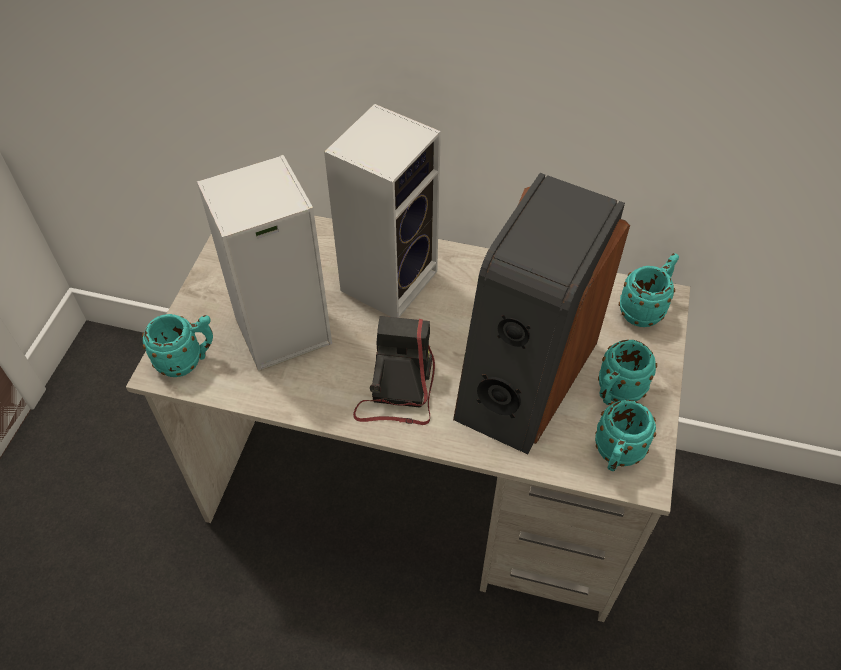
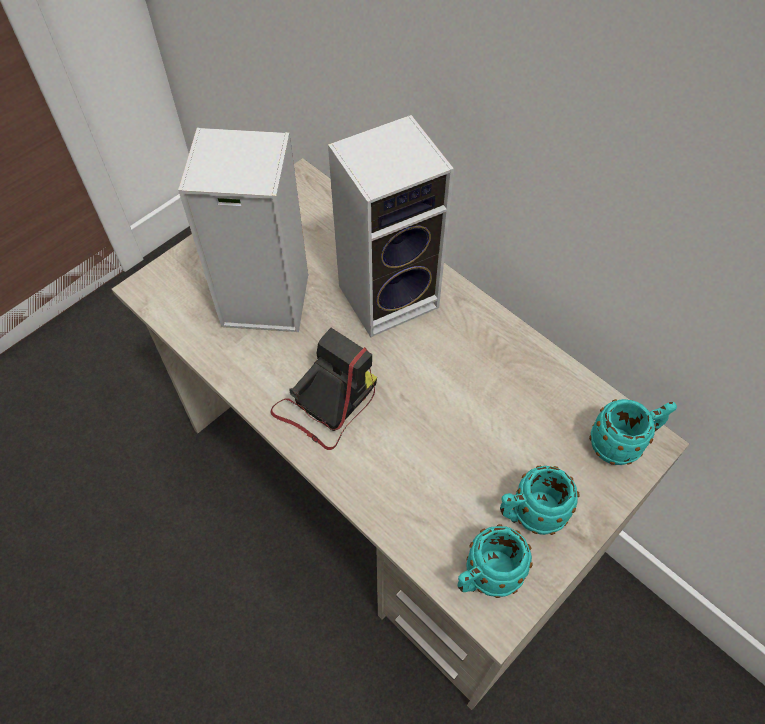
camera: 30 degrees right, 5 degrees up
(187, 360) = (172, 289): turquoise mug -> none
(524, 376) = (450, 451): speaker -> none

